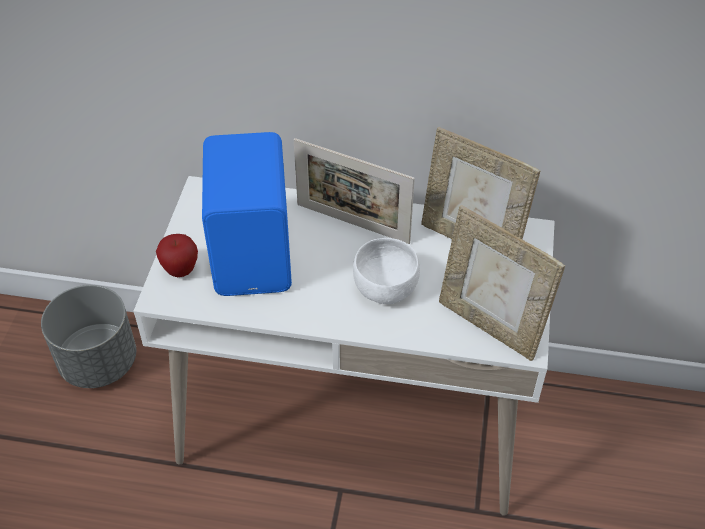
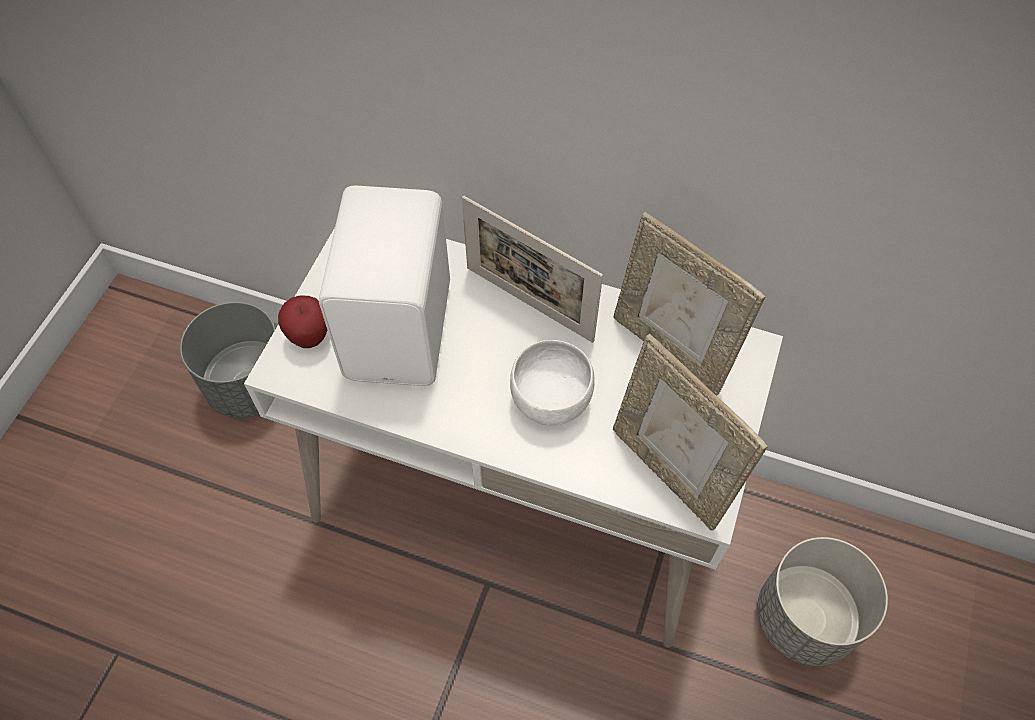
camera: 10 degrees right, 10 degrees up
(255, 254) = (403, 329): blue speaker -> white speaker
(612, 475) = (804, 619): none -> grey planter

